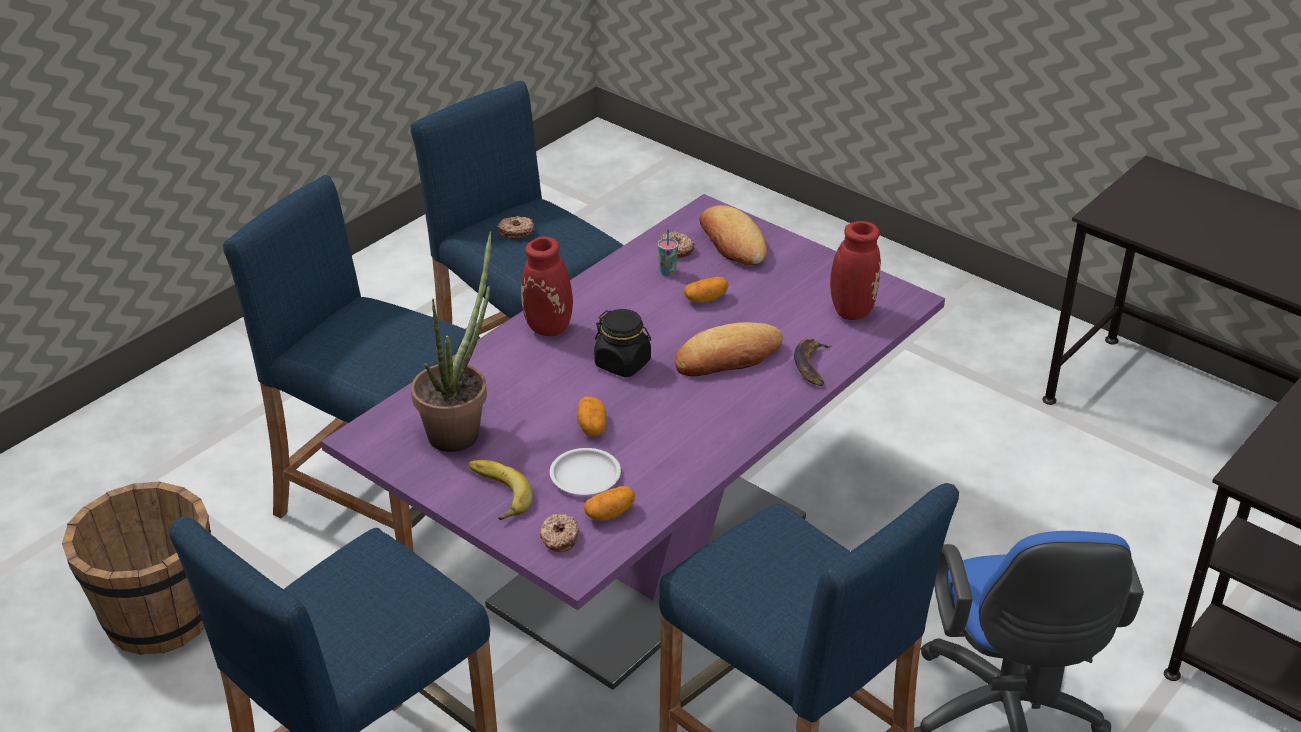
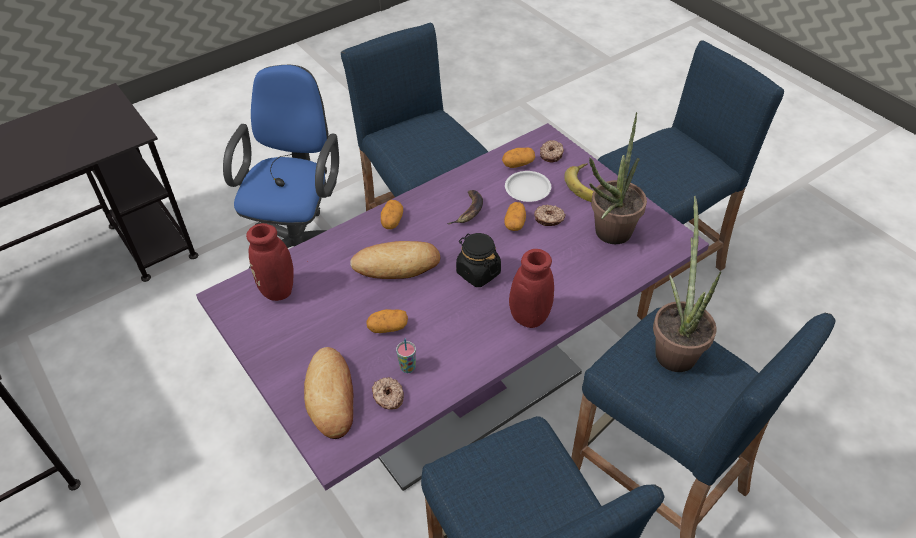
camera: 165 degrees left, 10 degrees up
(158, 616) = (814, 410): brown bucket -> none
(377, 356) = (674, 348): none -> potted plant
(516, 232) = (535, 502): donut -> donut (549, 219)
(762, 404) = (392, 221): none -> potato
(811, 365) = (340, 247): banana -> banana (468, 211)

